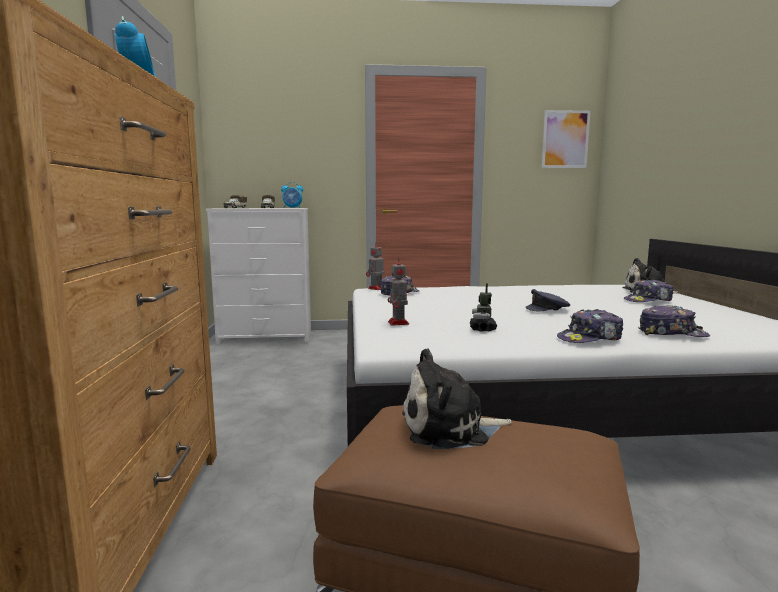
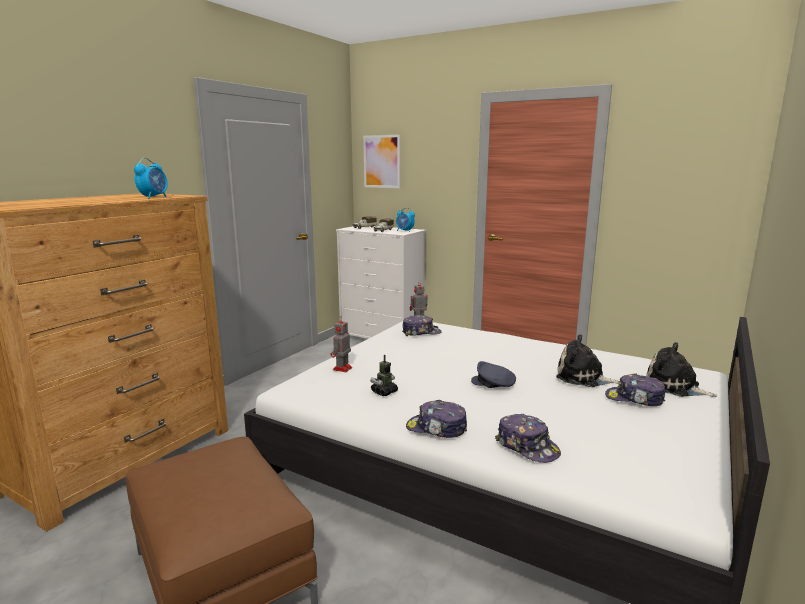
camera: 35 degrees right, 5 degrees up
(450, 429) = (214, 466): plush toy -> plush toy (583, 377)
(565, 139) = (712, 166): picture -> picture (382, 161)

